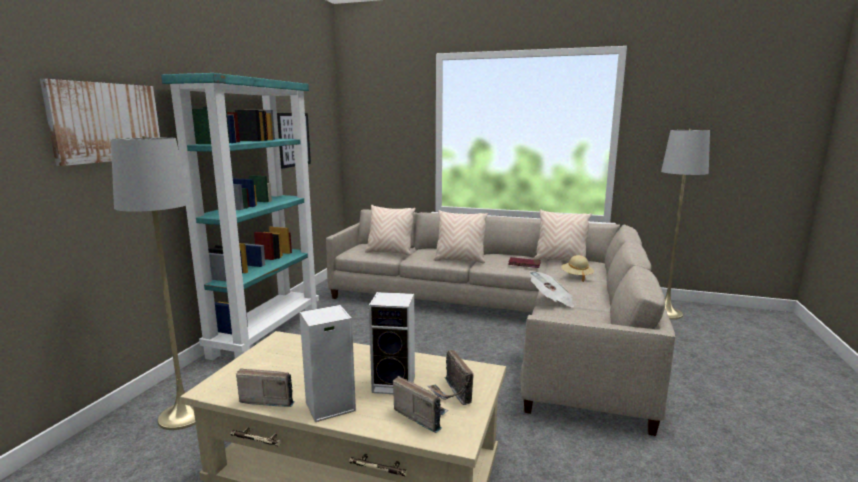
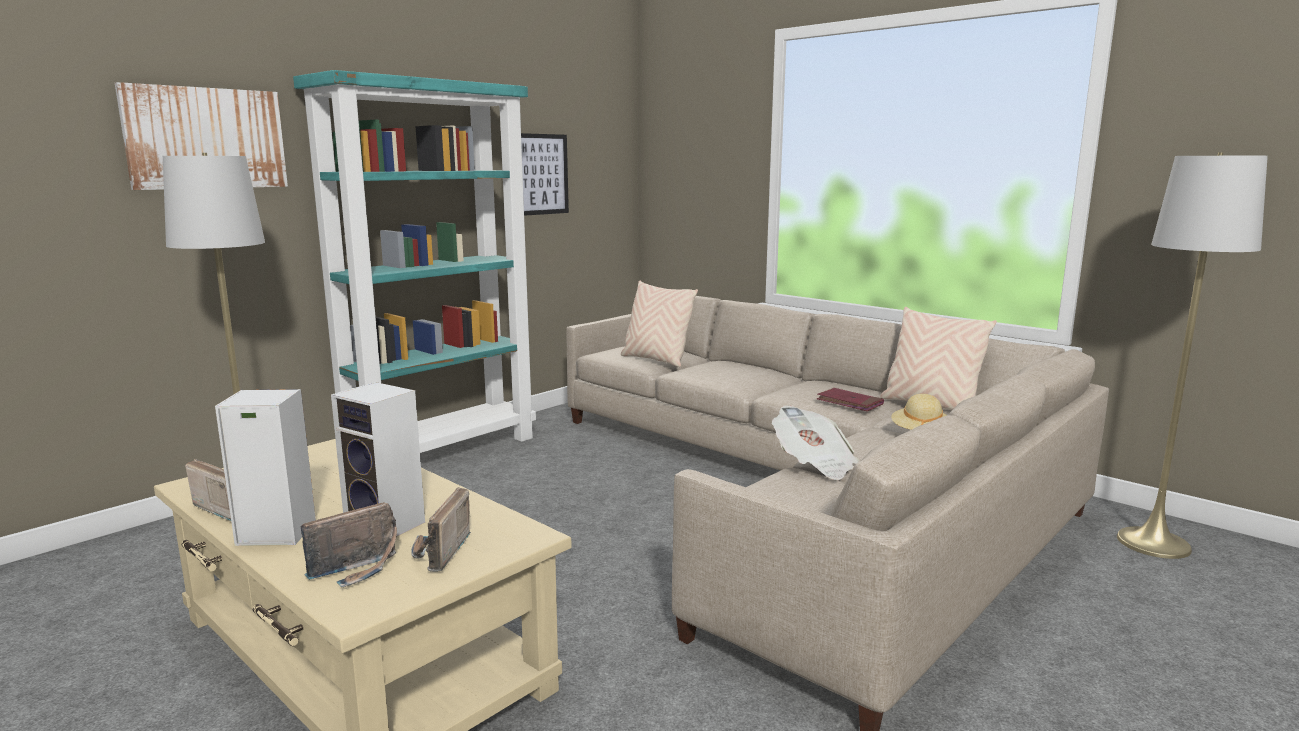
camera: 25 degrees right, 0 degrees up
(421, 415) = (359, 570): radio -> radio turned 75 degrees clockwise
(460, 260) = (750, 384): beige pillow -> none

